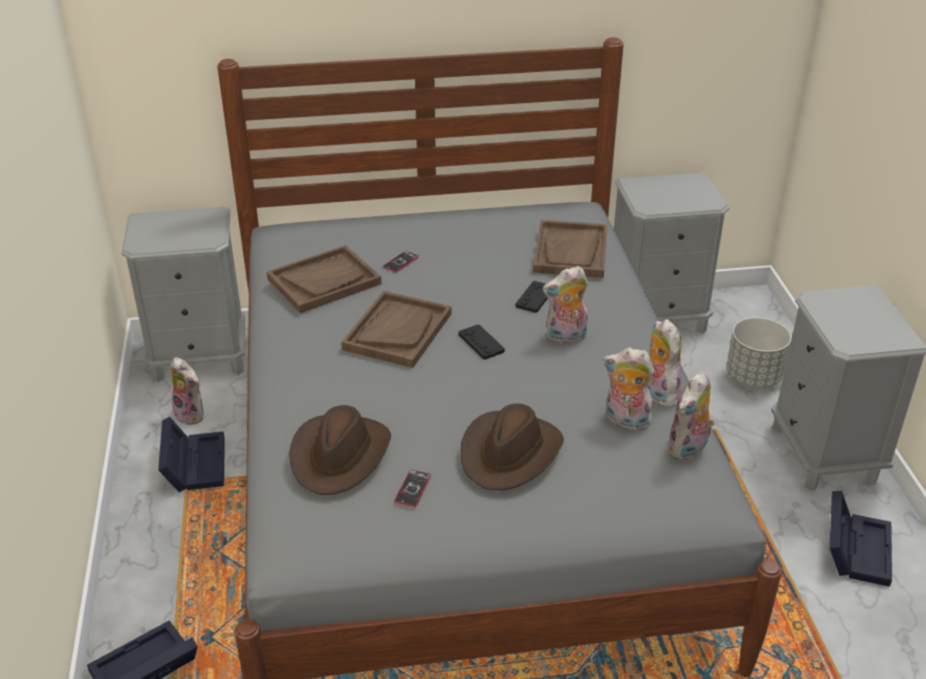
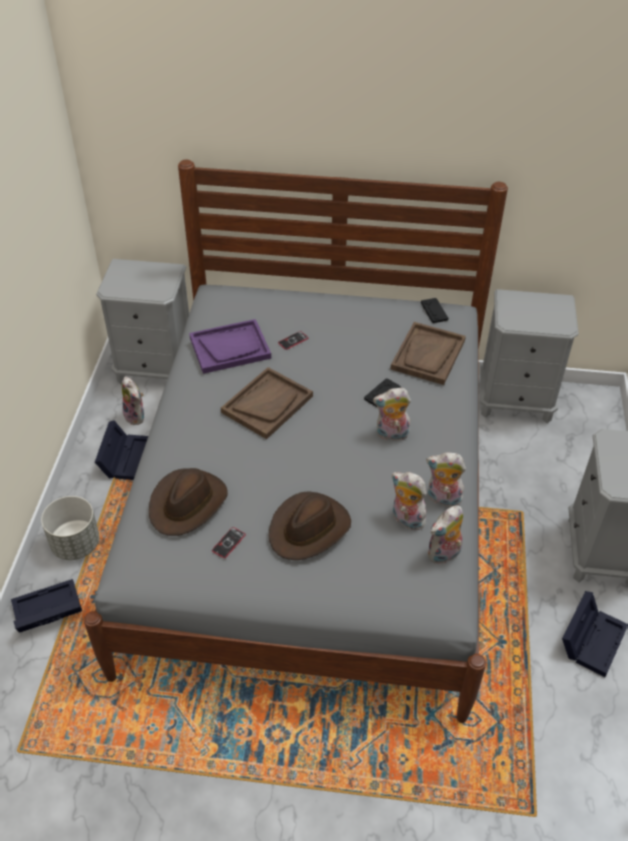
camera: 15 degrees right, 10 degrees up
(324, 281) = (230, 348): brown tray -> purple tray
(481, 343) = (325, 427): black game controller -> black game controller (434, 311)
(658, 392) = (442, 499): plush toy -> plush toy turned 75 degrees counterclockwise
(753, 376) = (573, 470): grey planter -> grey planter (76, 544)

